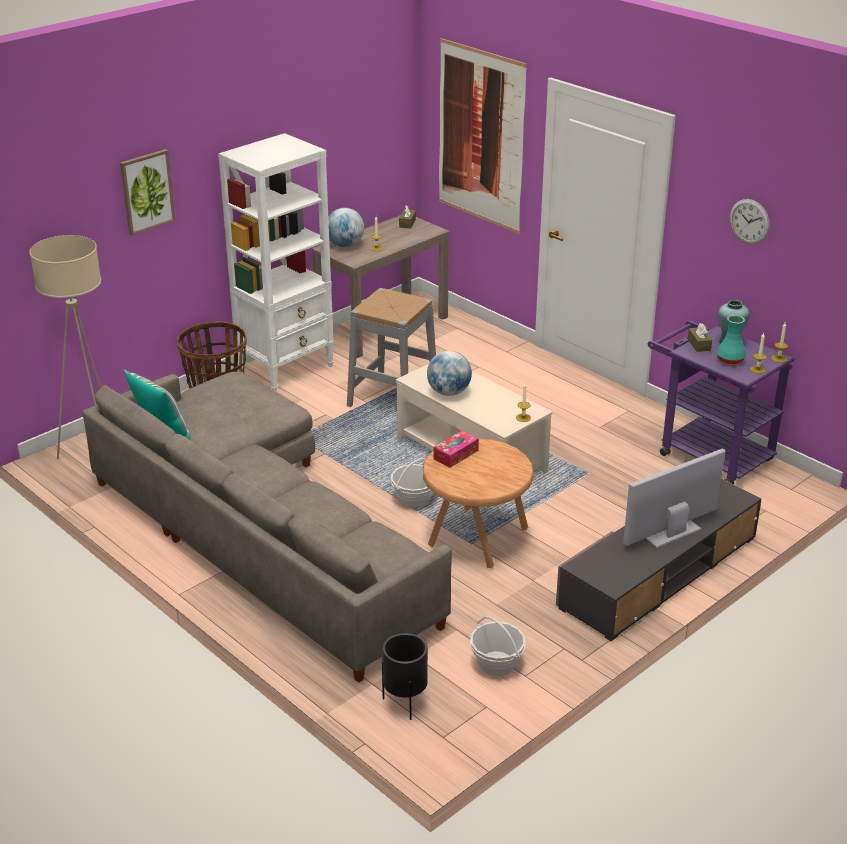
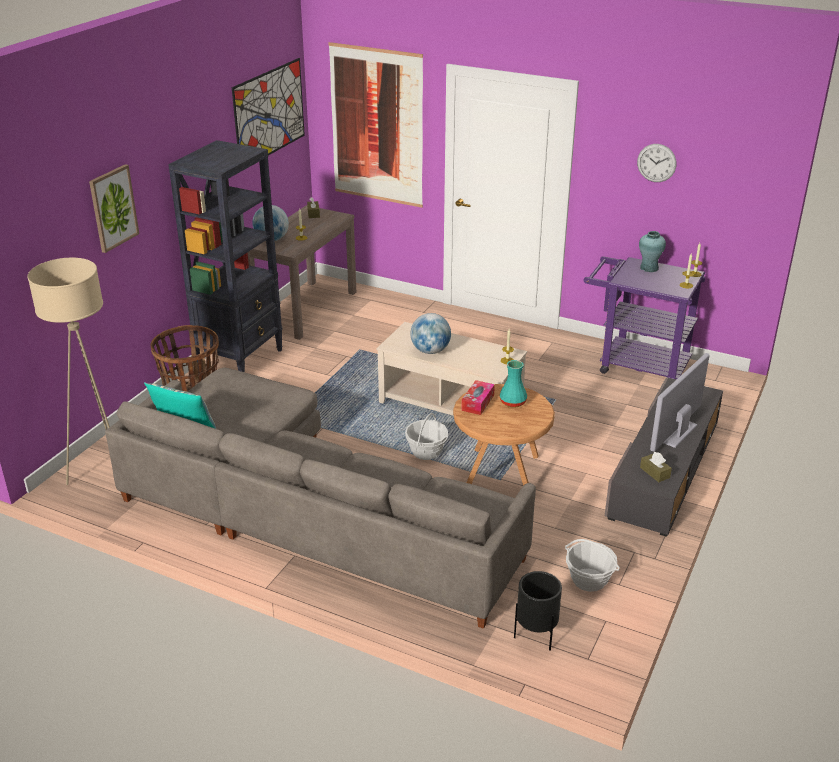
camera: 20 degrees left, 0 degrees up
(286, 368) = (241, 359): white bookcase -> black bookcase
(362, 108) = (269, 112): none -> picture
(393, 398) = (352, 368): grey stool -> none
(699, 344) = (627, 273): brown tissue box -> brown tissue box (655, 472)
(729, 360) = (660, 282): turquoise vase -> turquoise vase (512, 403)

